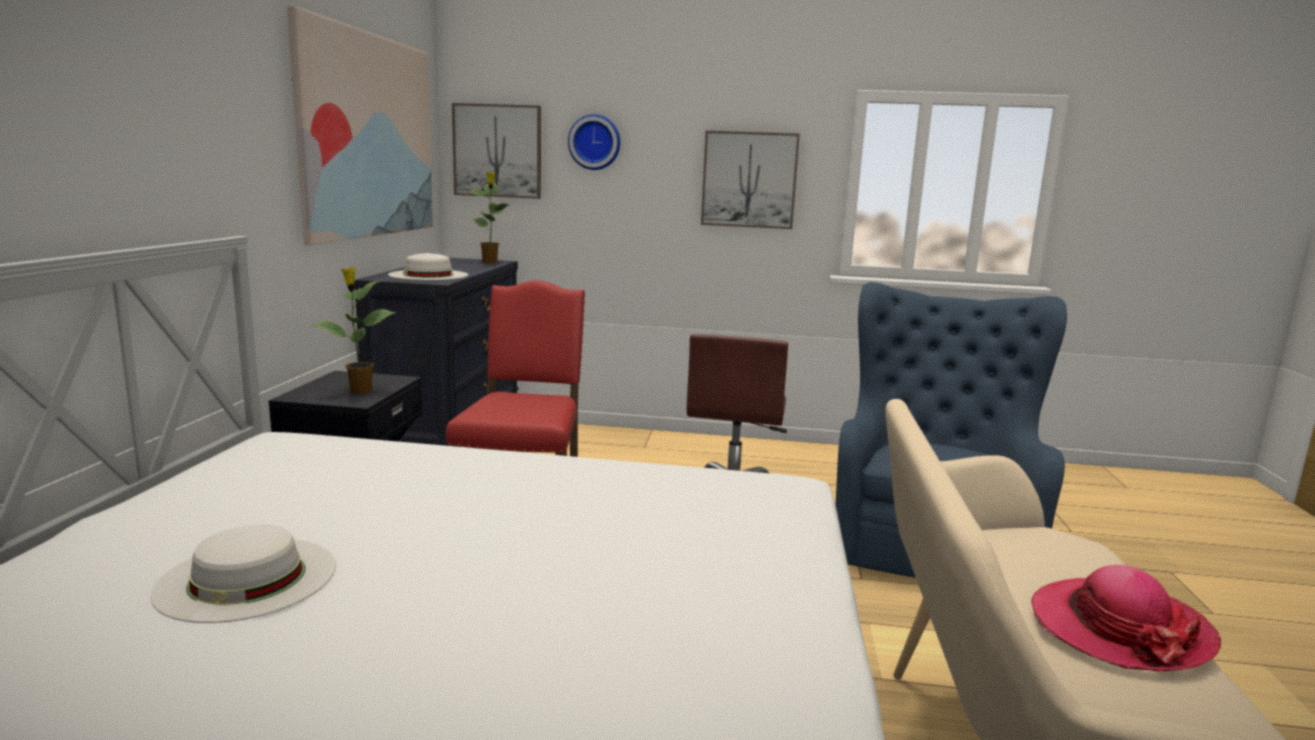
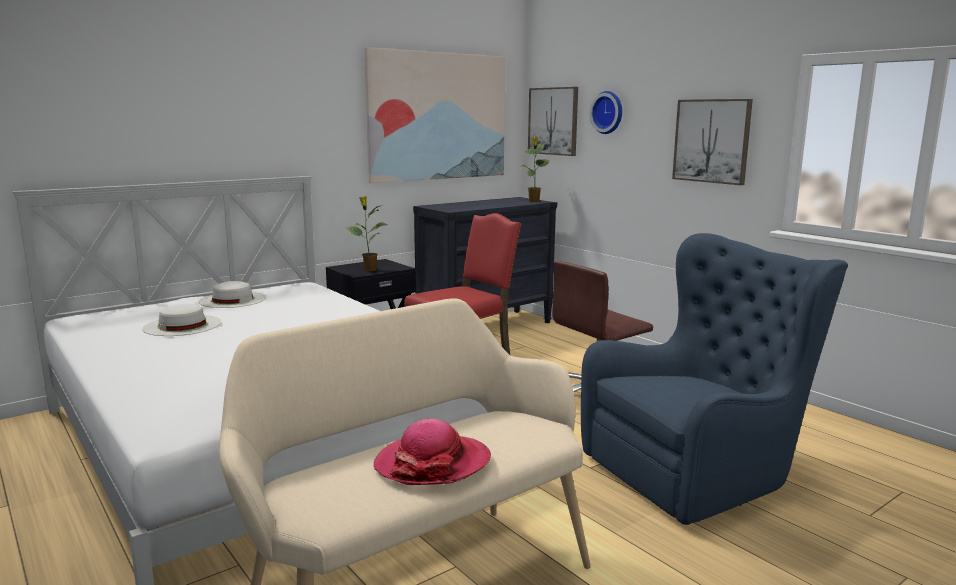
camera: 45 degrees right, 0 degrees up
(428, 275) = (462, 206): white hat -> white hat (232, 299)

